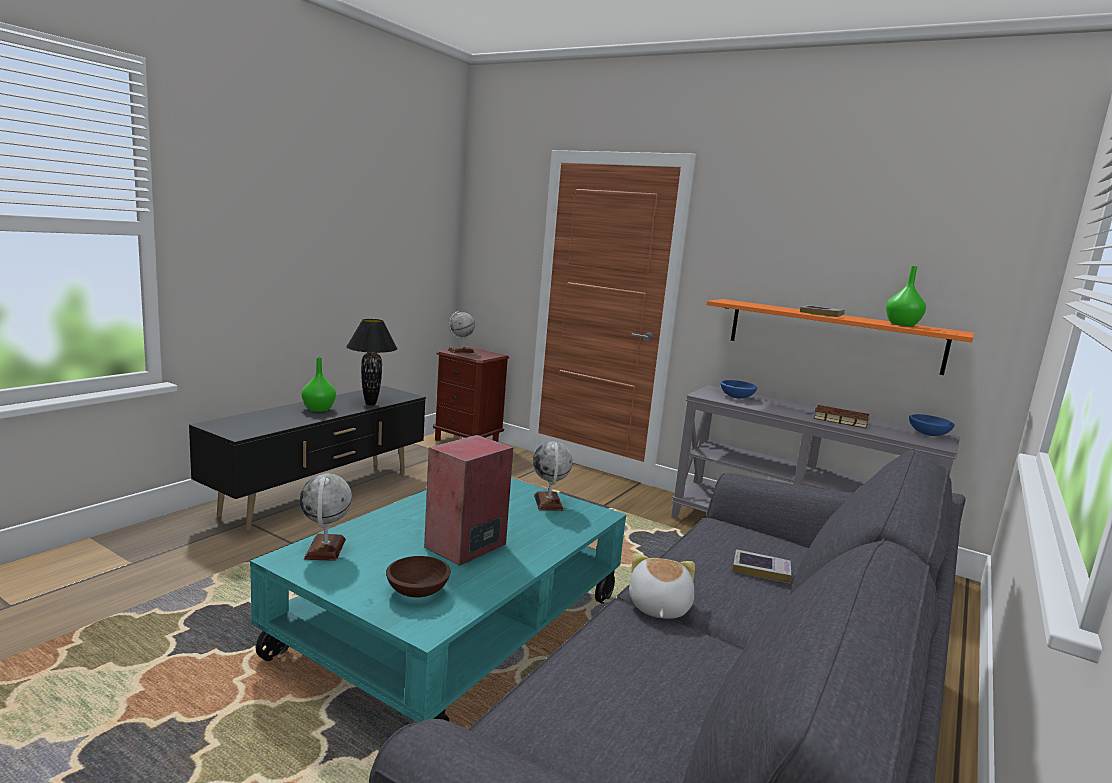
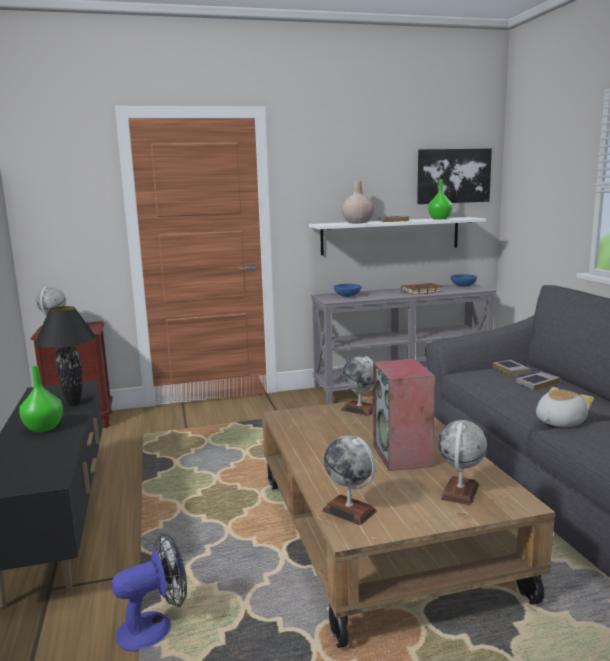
camera: 45 degrees left, 0 degrees up
(235, 574) = (155, 627): none -> fan
(416, 590) = (460, 492): brown bowl -> globe
(457, 627) = (381, 534): turquoise coffee table -> brown coffee table
(658, 607) = (558, 422): plush toy -> plush toy turned 90 degrees clockwise
(774, 307) = (357, 222): none -> beige vase
(778, 546) = (511, 370): none -> book
(833, 335) = (390, 235): orange shelf -> white shelf
(957, 266) = (453, 176): none -> picture

